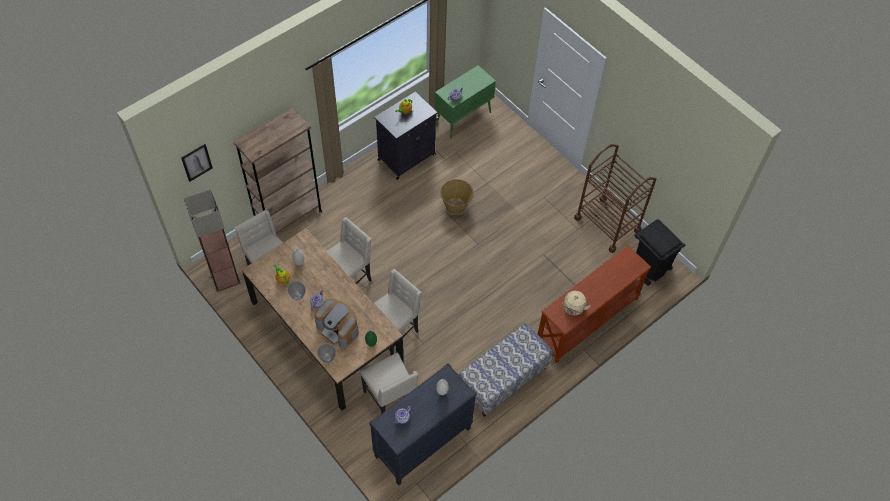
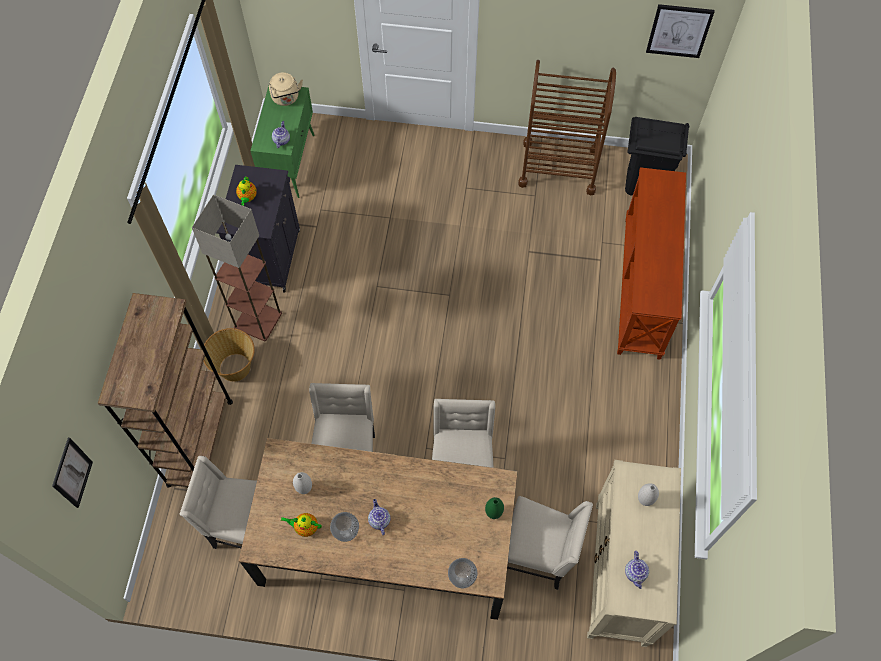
camera: 40 degrees left, 5 degrees up
(224, 277) = (191, 584): floor lamp -> floor lamp (257, 321)
(338, 329) = (437, 529): coffee machine -> none
(422, 443) = (620, 574): black dresser -> beige dresser
(456, 206) = (382, 271): basket -> basket (235, 367)
(503, 379) = (628, 425): bench -> none
(573, 309) = (660, 282): beige kettle -> beige kettle (286, 98)
(698, 179) = (679, 30): none -> picture

